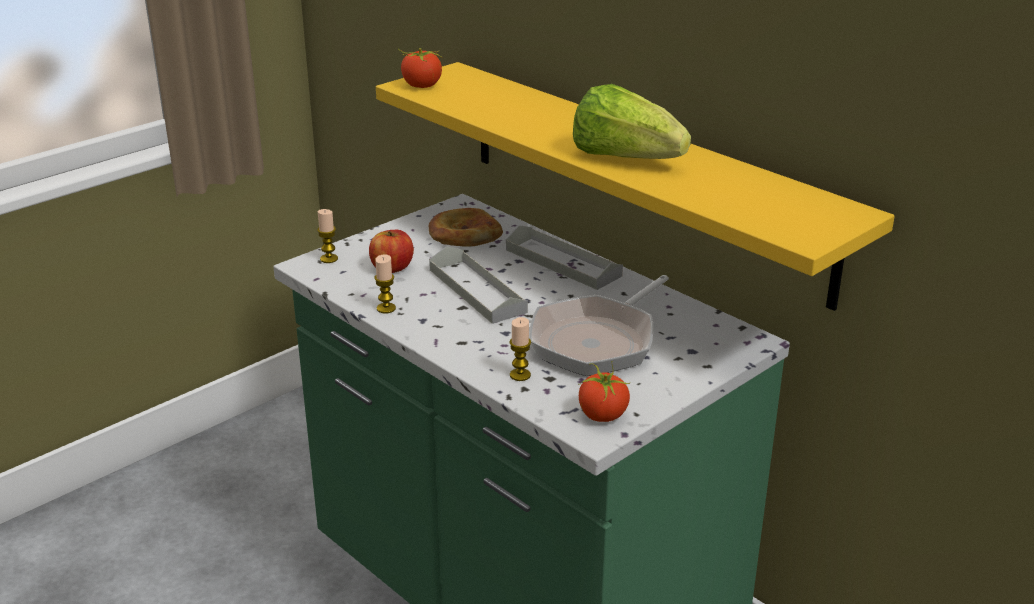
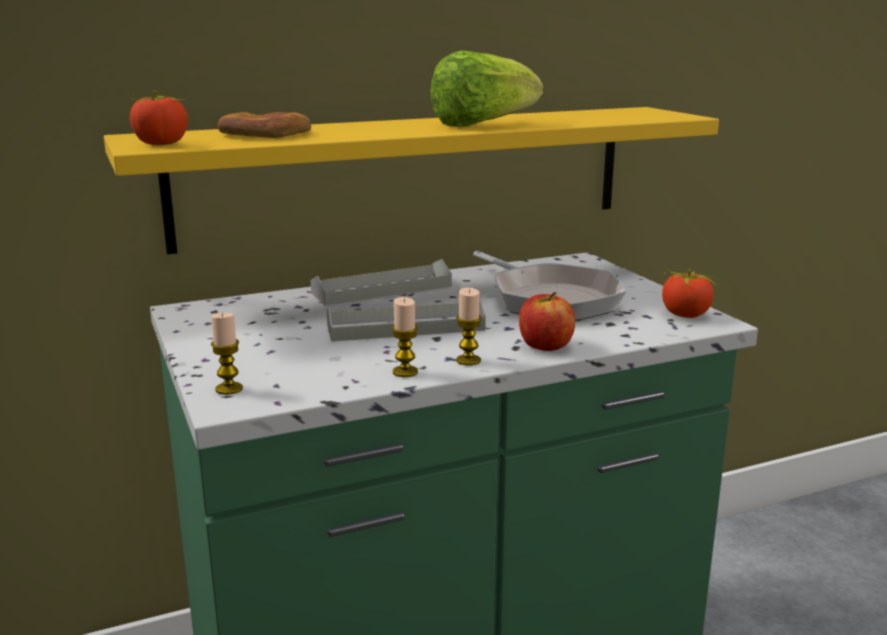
camera: 70 degrees left, 10 degrees down
(392, 268) = (301, 358): apple -> apple (545, 346)
(464, 233) = (260, 316): bread -> bread (265, 133)
(520, 375) = (599, 333): candle -> candle (468, 360)

